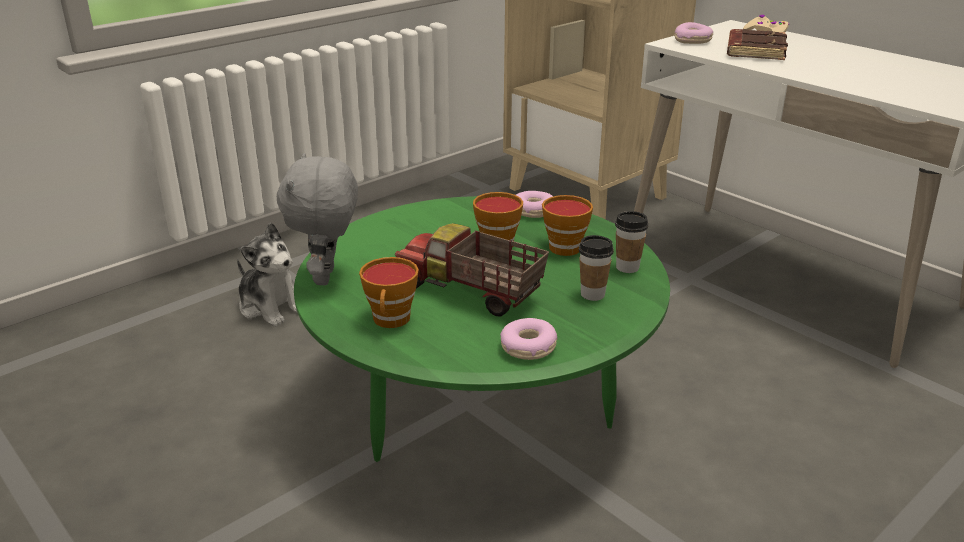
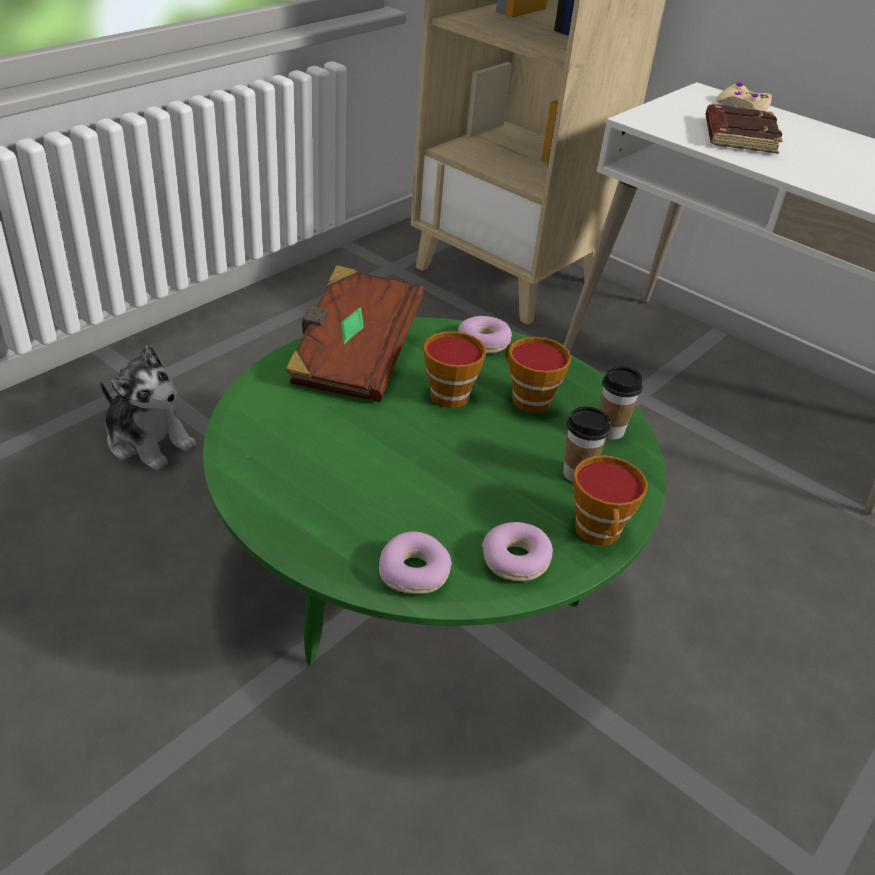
camera: 10 degrees left, 10 degrees up
(327, 277) = (245, 451): grey plush toy -> none
(391, 321) = (339, 521): cup -> cup (599, 533)
(424, 221) = (353, 358): none -> brown book
(469, 292) = (428, 472): toy truck -> none
(693, 40) = (662, 116): donut -> donut (414, 572)

